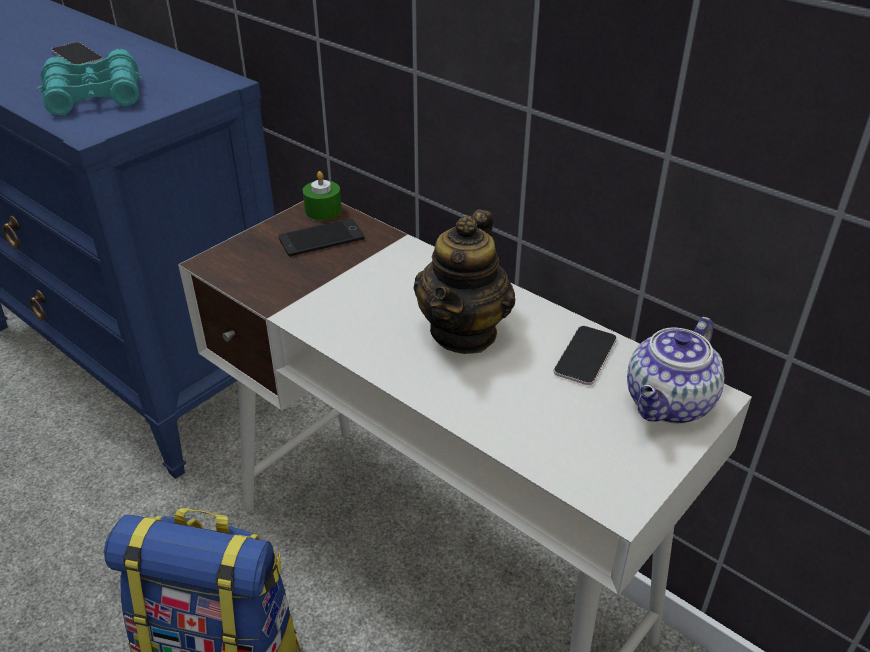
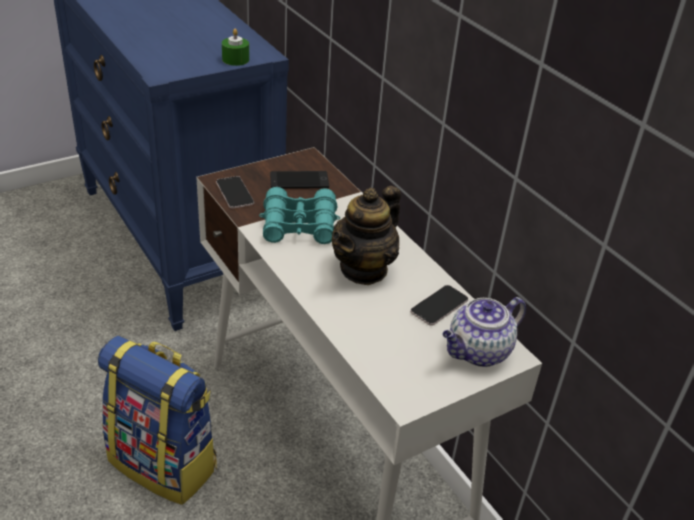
camera: 15 degrees right, 0 degrees up
(77, 56) = (176, 14): phone -> phone (234, 193)
(94, 96) = (174, 48): turquoise binoculars -> turquoise binoculars (299, 225)
(323, 210) = (310, 161): green candle -> green candle (235, 59)

